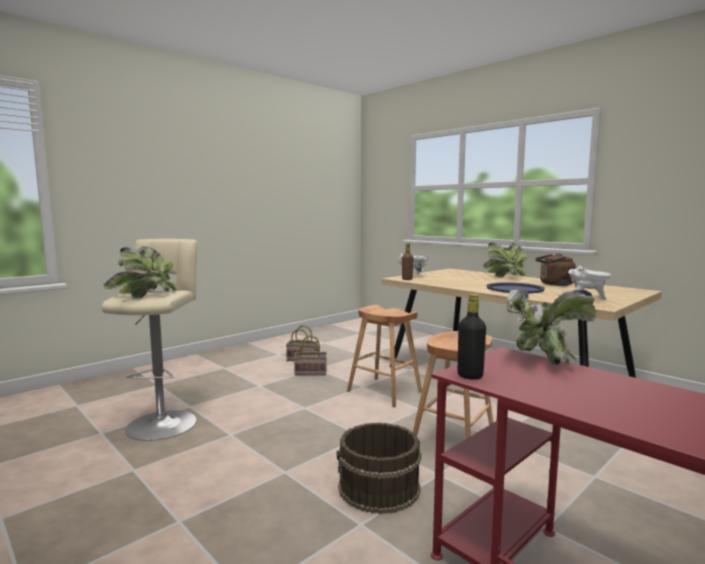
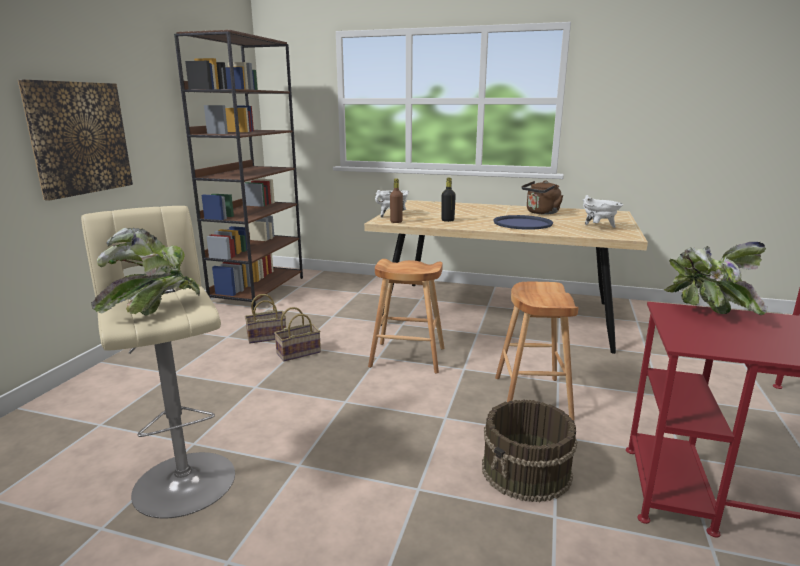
camera: 30 degrees left, 10 degrees up
(204, 207) = (79, 138): none -> picture
(332, 331) = (258, 290): none -> brown bookcase
(470, 376) = (699, 344): black bottle -> black bottle (447, 220)
(505, 277) = (481, 207): potted plant -> none

